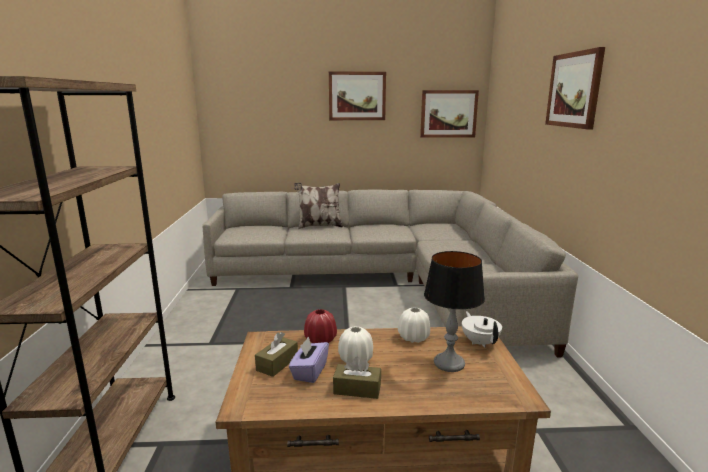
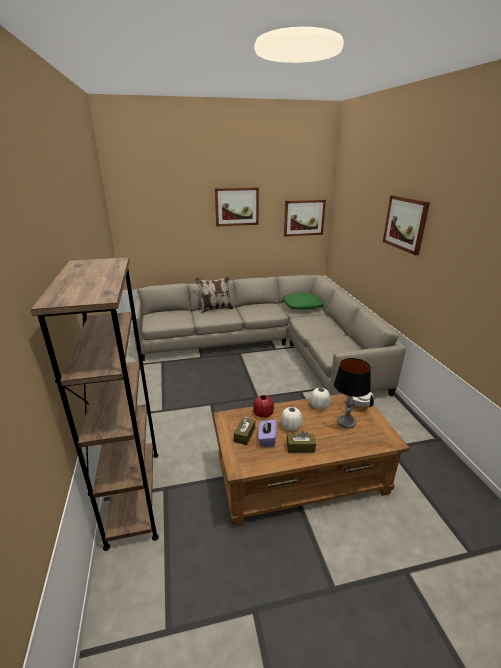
camera: 10 degrees left, 10 degrees up
(439, 229) = (302, 306): none -> green pillow

